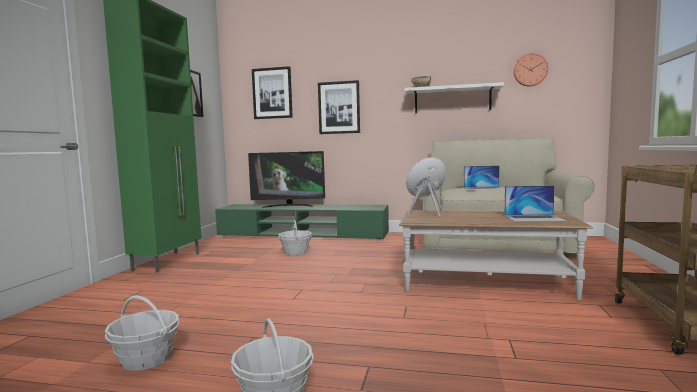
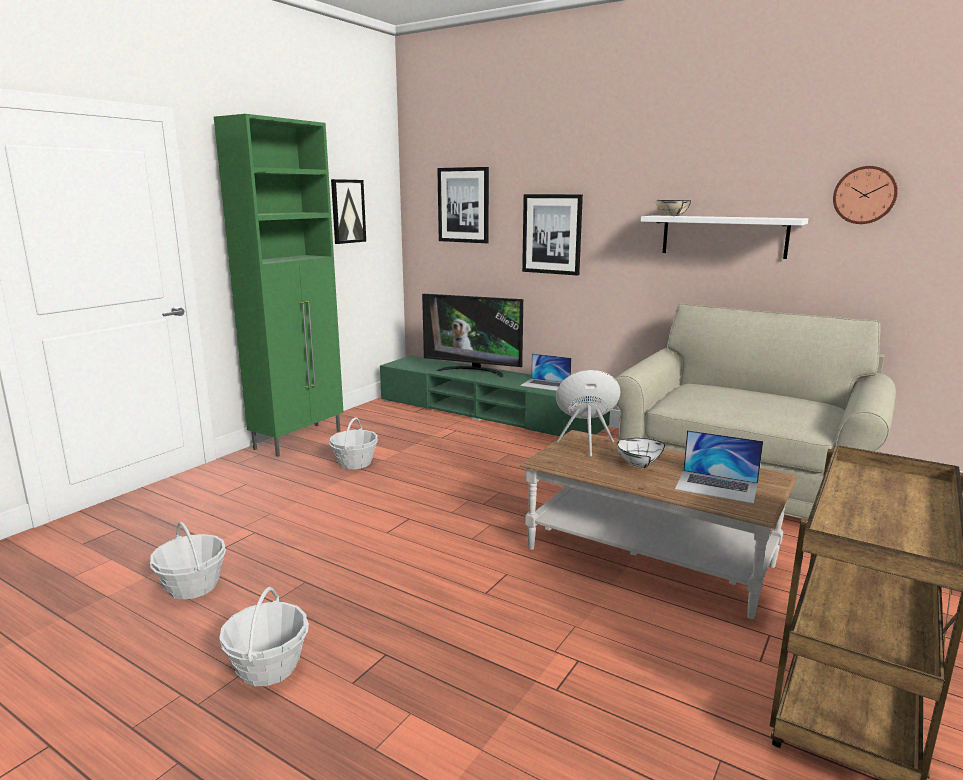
camera: 20 degrees right, 10 degrees up
(296, 252) = (453, 448): basket -> basket (355, 463)
(472, 216) = (636, 464): none -> white bowl
(483, 188) = (726, 399): laptop -> laptop (545, 384)

